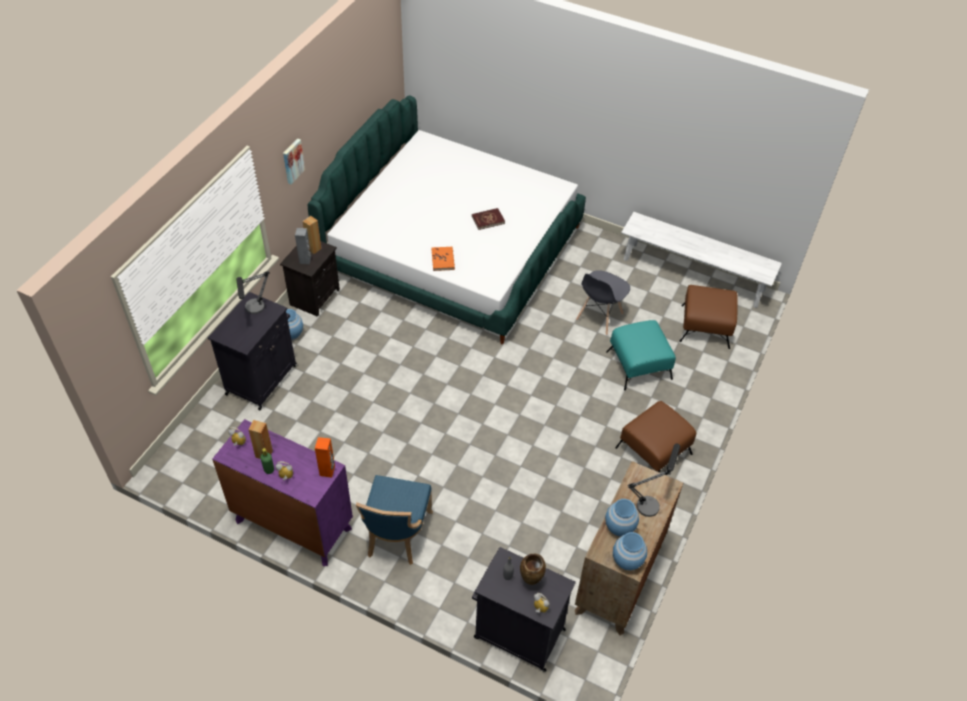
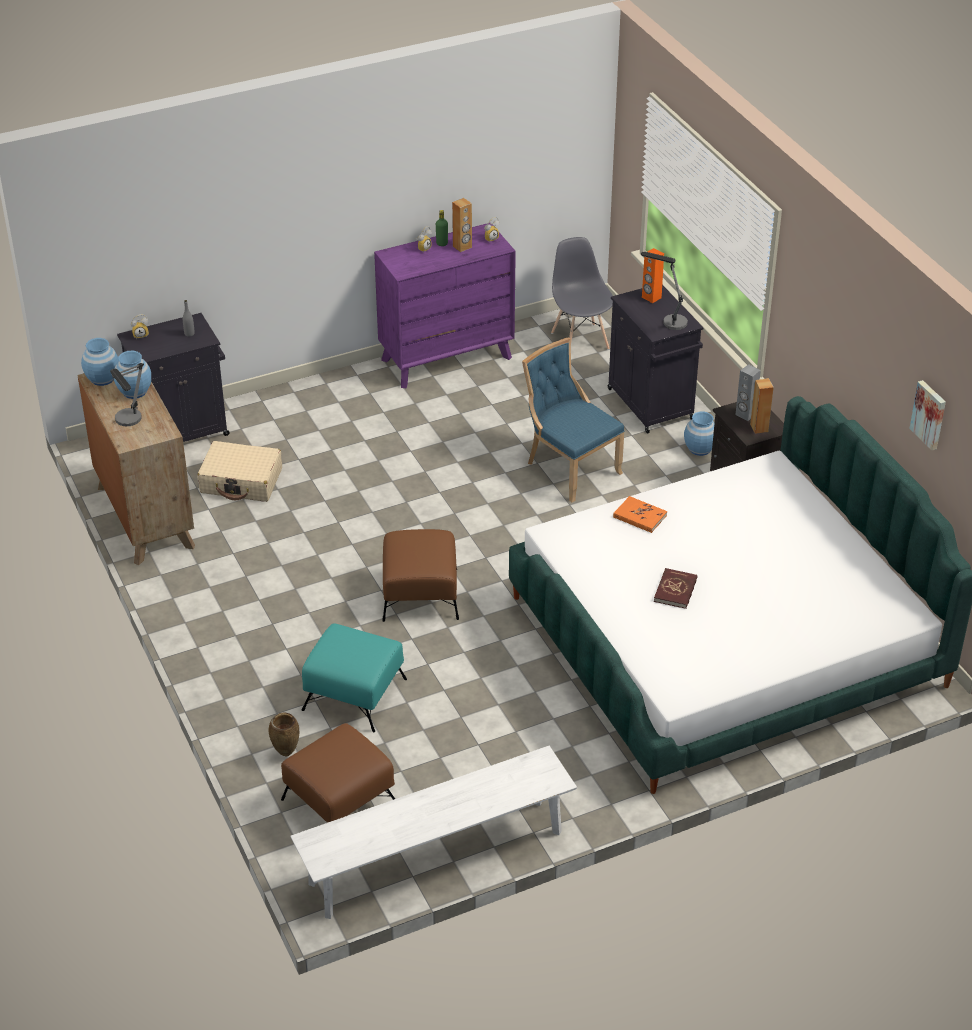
camera: 130 degrees right, 10 degrees down
(292, 161) = (815, 325): picture -> picture (929, 414)
(327, 471) = (402, 270): orange speaker -> orange speaker (651, 297)
(396, 535) = (361, 409): blue chair -> blue chair (569, 468)
(531, 581) = (168, 343): brown vase -> brown vase (285, 753)
(534, 549) = (241, 481): none -> beige suitcase
(599, 317) = (465, 707): grey chair -> grey chair (580, 340)
(653, 451) = (235, 628): brown ottoman -> brown ottoman (420, 594)

